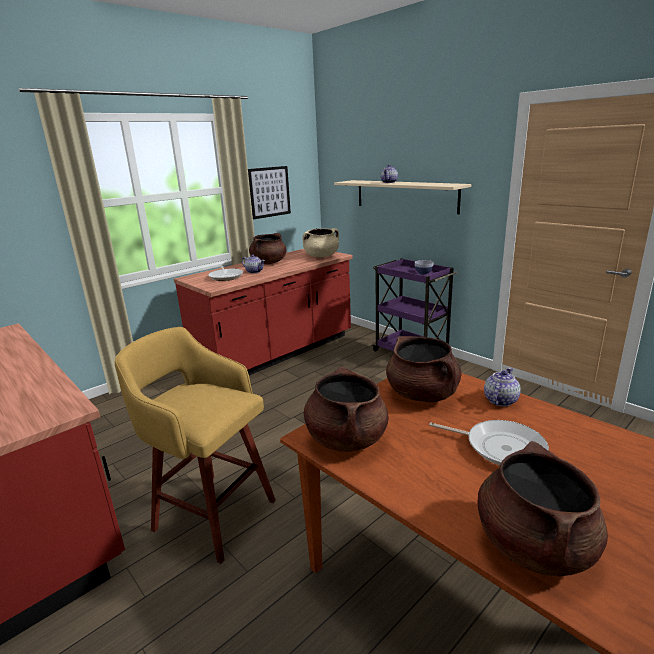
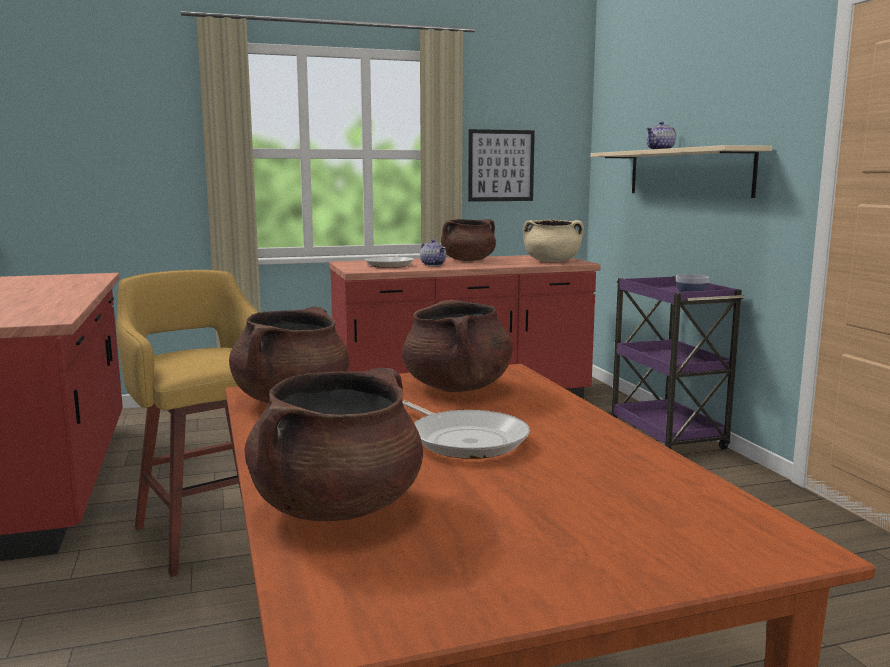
camera: 25 degrees right, 10 degrees down
(500, 400) = (555, 409): teapot -> none

